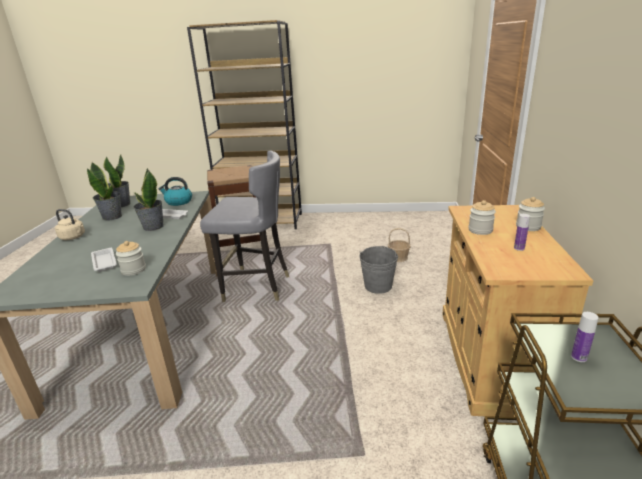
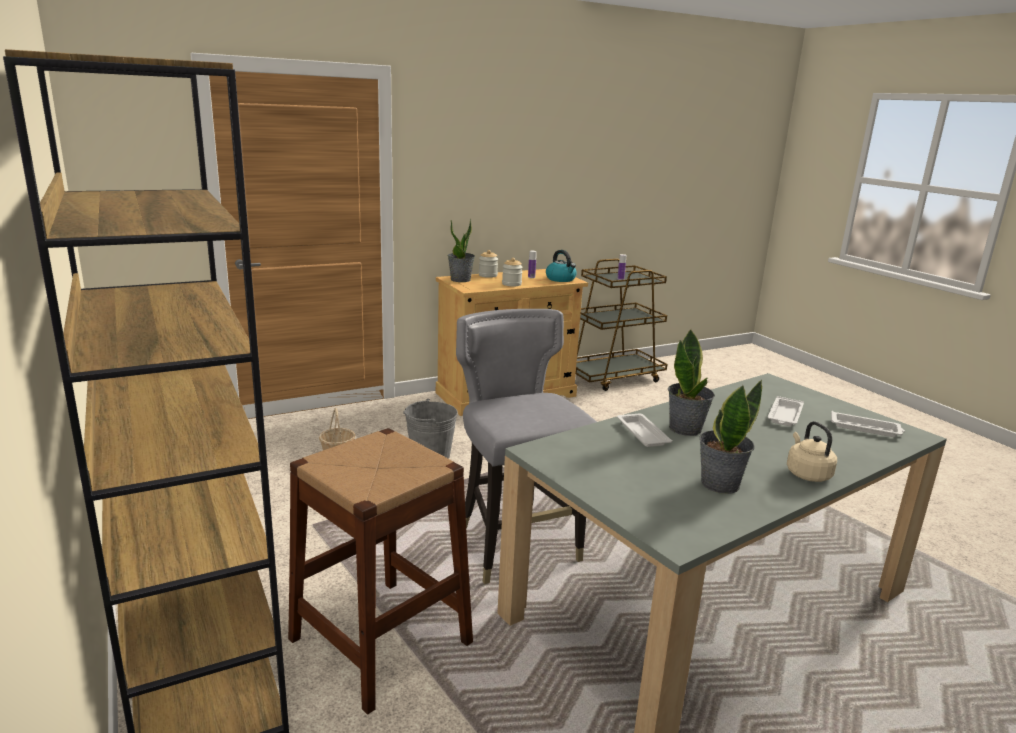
camera: 125 degrees left, 5 degrees down
(41, 282) = (866, 428): none -> white tray
(121, 204) = (675, 509): potted plant -> potted plant (460, 280)
(134, 270) = (761, 393): jar -> none
(178, 202) = (588, 452): kettle -> kettle (561, 279)

